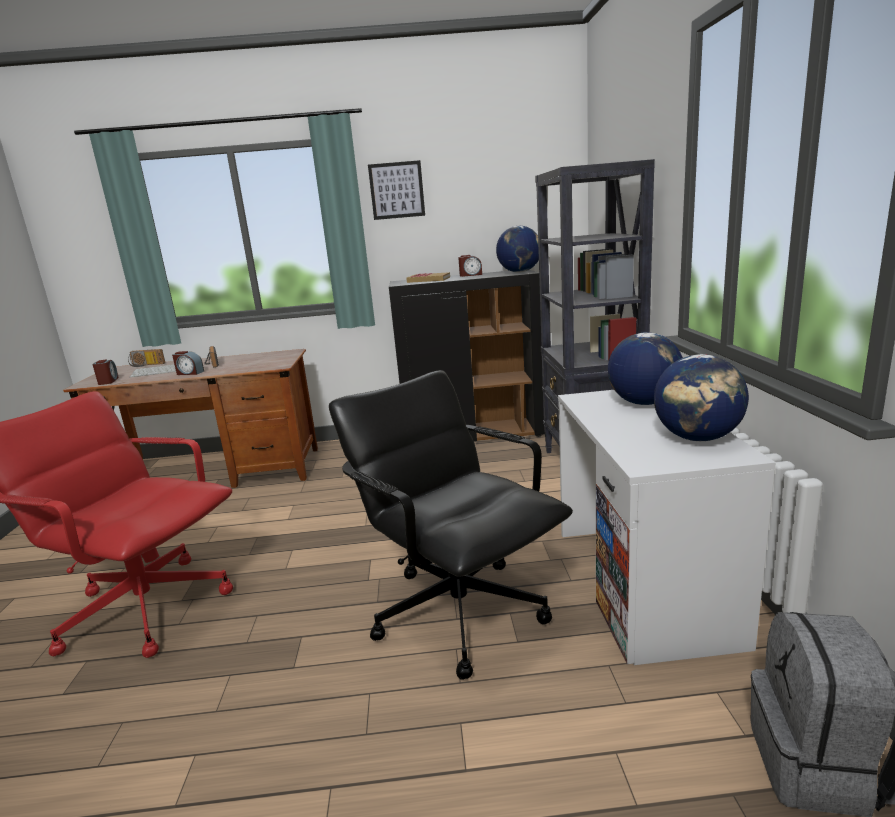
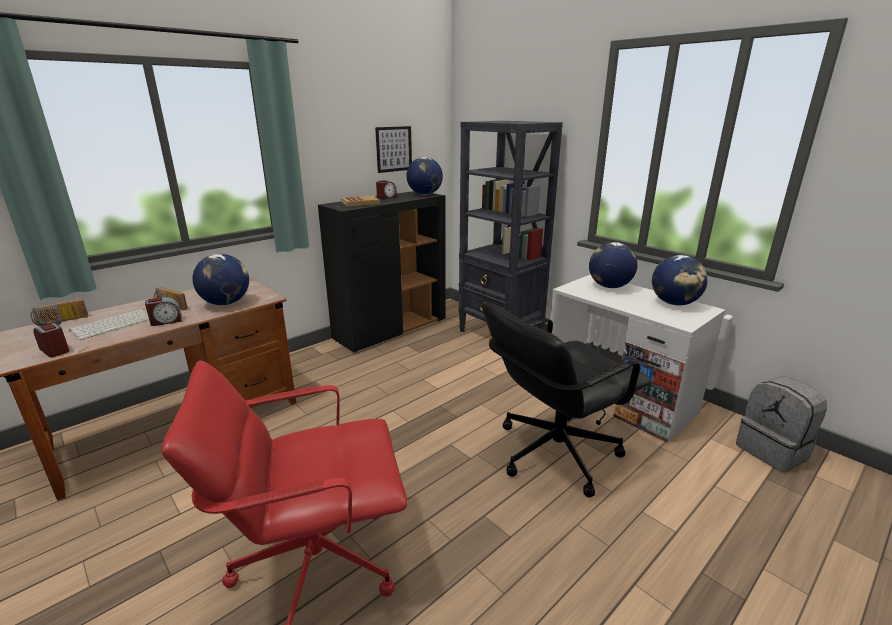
camera: 40 degrees left, 5 degrees up
(247, 366) = (226, 303): none -> globe
(397, 190) = (320, 120): picture -> picture (394, 149)
(459, 610) = (554, 452): black office chair -> black office chair turned 45 degrees counterclockwise

